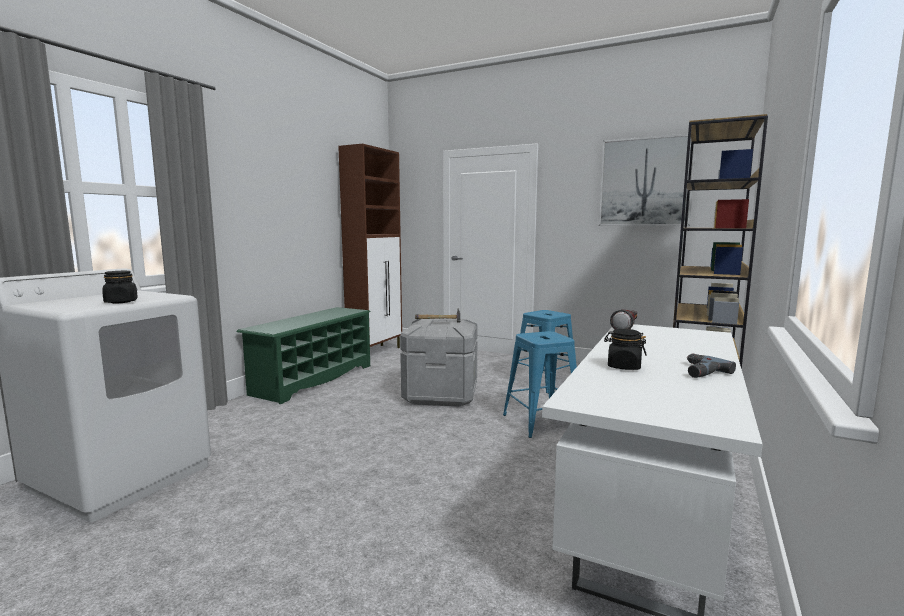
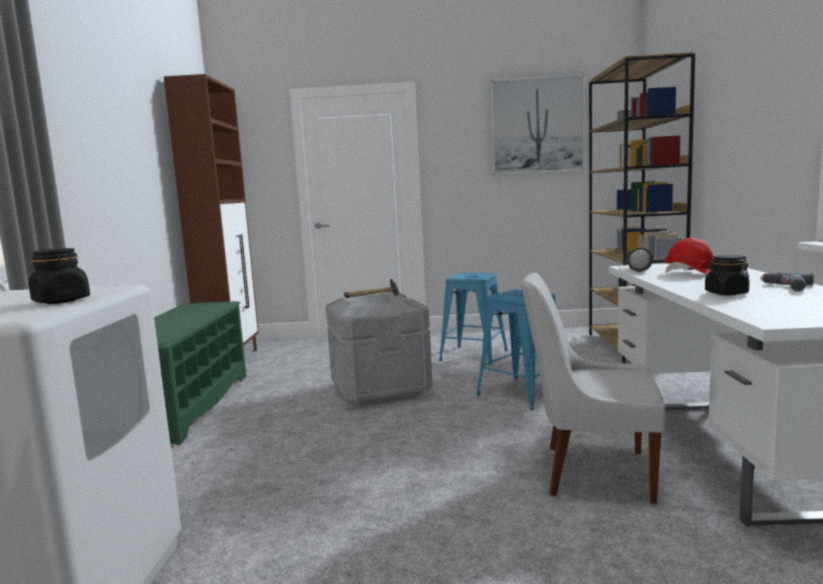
camera: 25 degrees left, 0 degrees up
(506, 501) = (591, 472): none -> white chair
(660, 342) = (692, 273): none -> red hard hat

